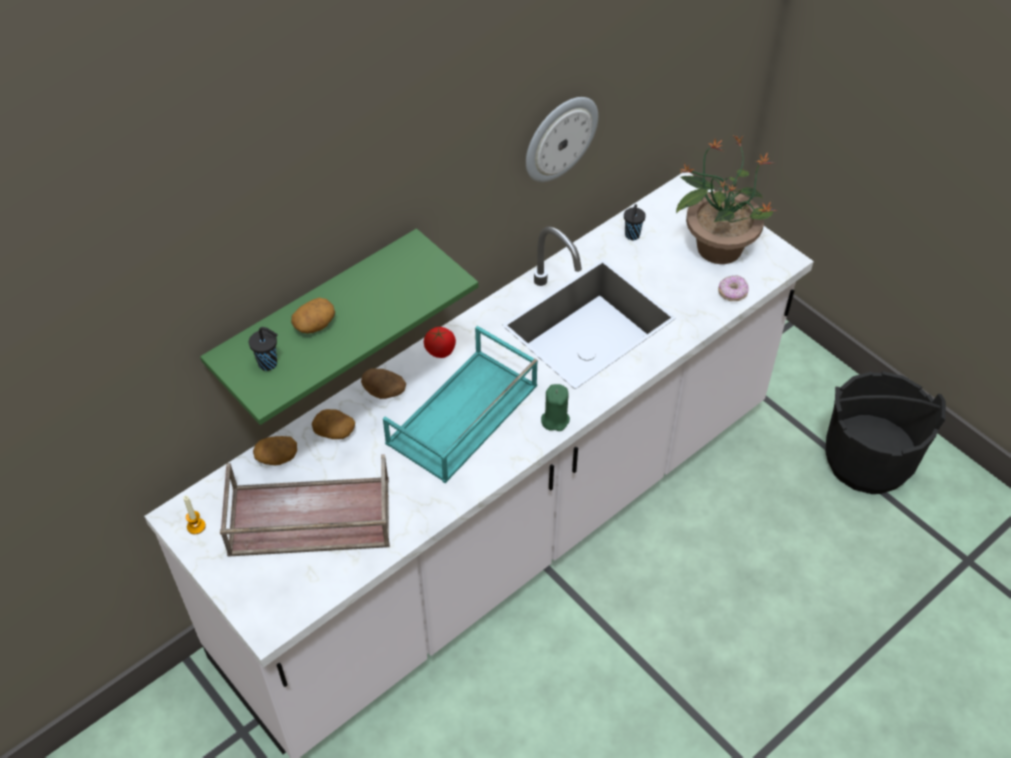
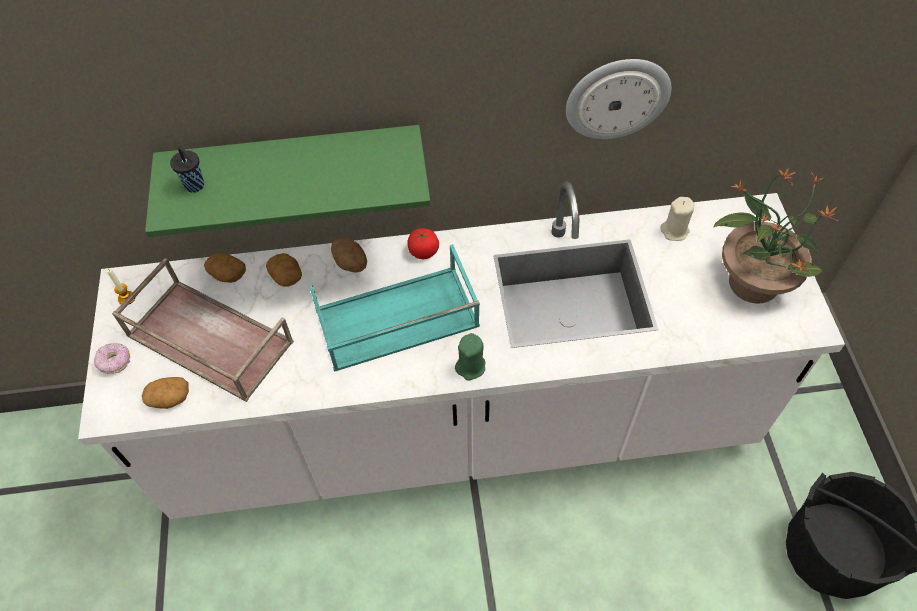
camera: 35 degrees right, 5 degrees up
(314, 324) = (260, 170): potato -> potato (169, 398)
(632, 236) = (674, 231): black cup -> beige candle
(732, 293) = (732, 334): donut -> donut (115, 362)

